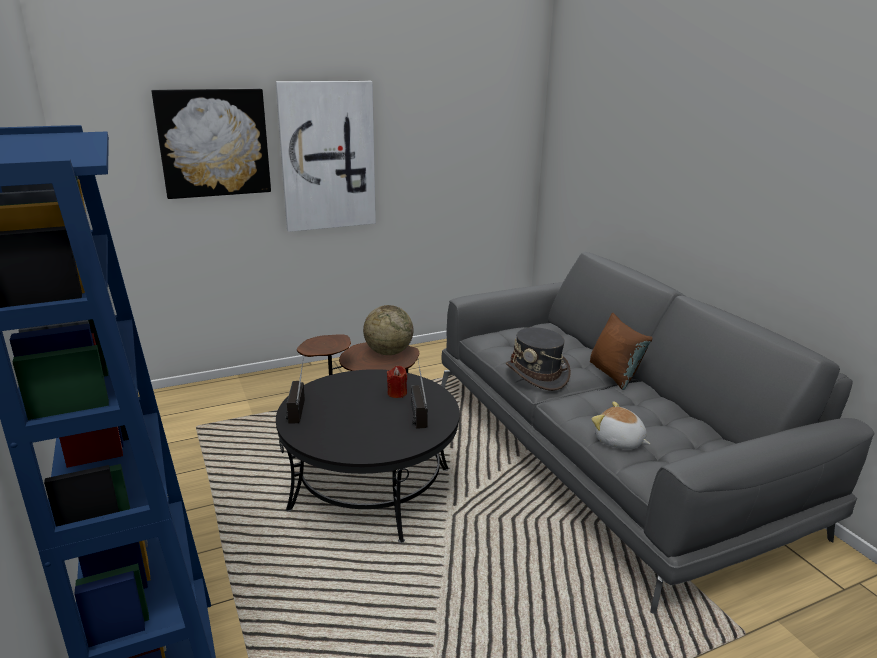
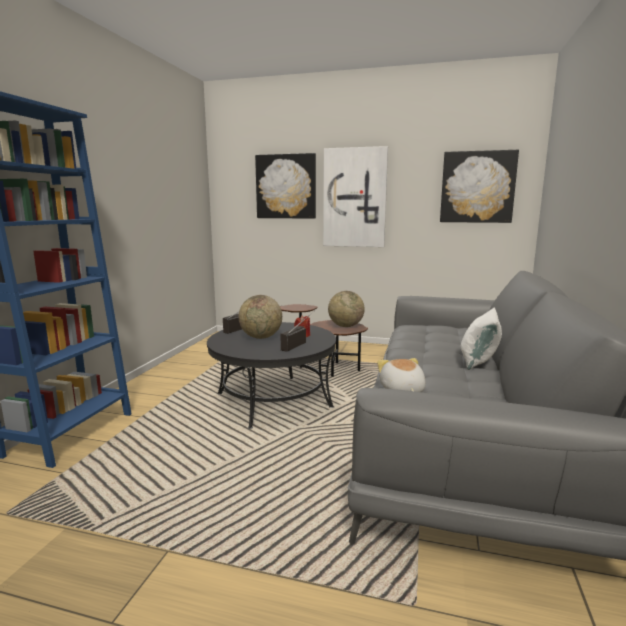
camera: 40 degrees right, 10 degrees down
(354, 414) = (261, 337): none -> globe
(480, 135) = (477, 187): none -> picture
(537, 374) = (409, 347): grey hat -> none
(614, 375) = (478, 361): brown pillow -> white pillow

